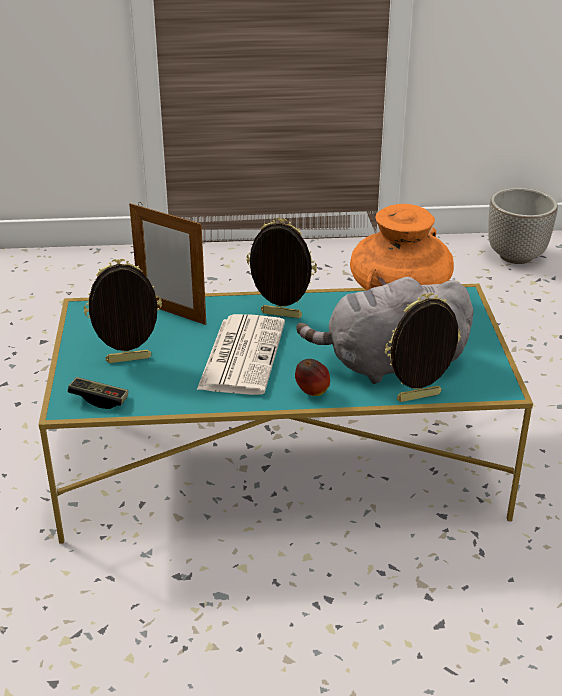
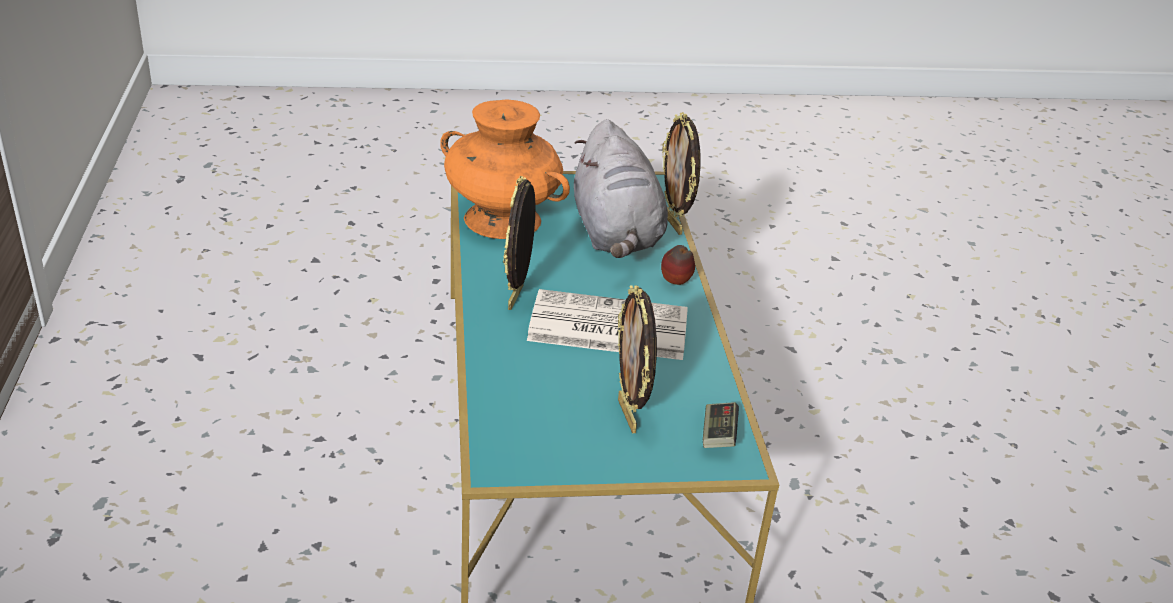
camera: 95 degrees left, 0 degrees up
(171, 312) = (510, 382): picture frame -> none
(516, 256) = (158, 224): planter -> none

